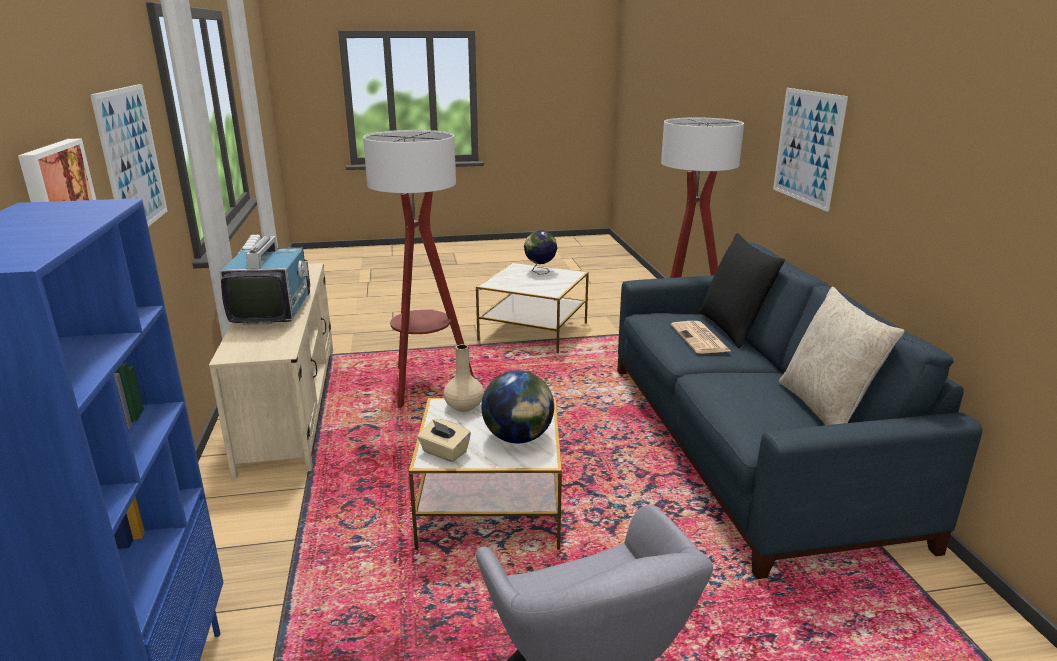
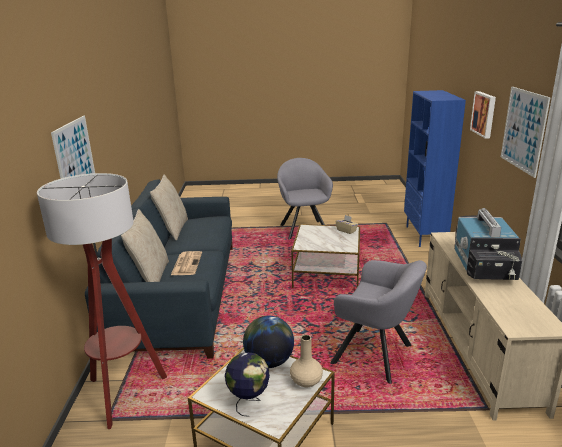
camera: 170 degrees left, 0 degrees up
(425, 385) = (376, 356): floor lamp -> grey armchair
(464, 406) = (339, 248): beige vase -> beige vase (306, 381)
(518, 438) = (314, 234): globe -> globe (269, 361)
(733, 328) = (150, 277): black pillow -> beige pillow

